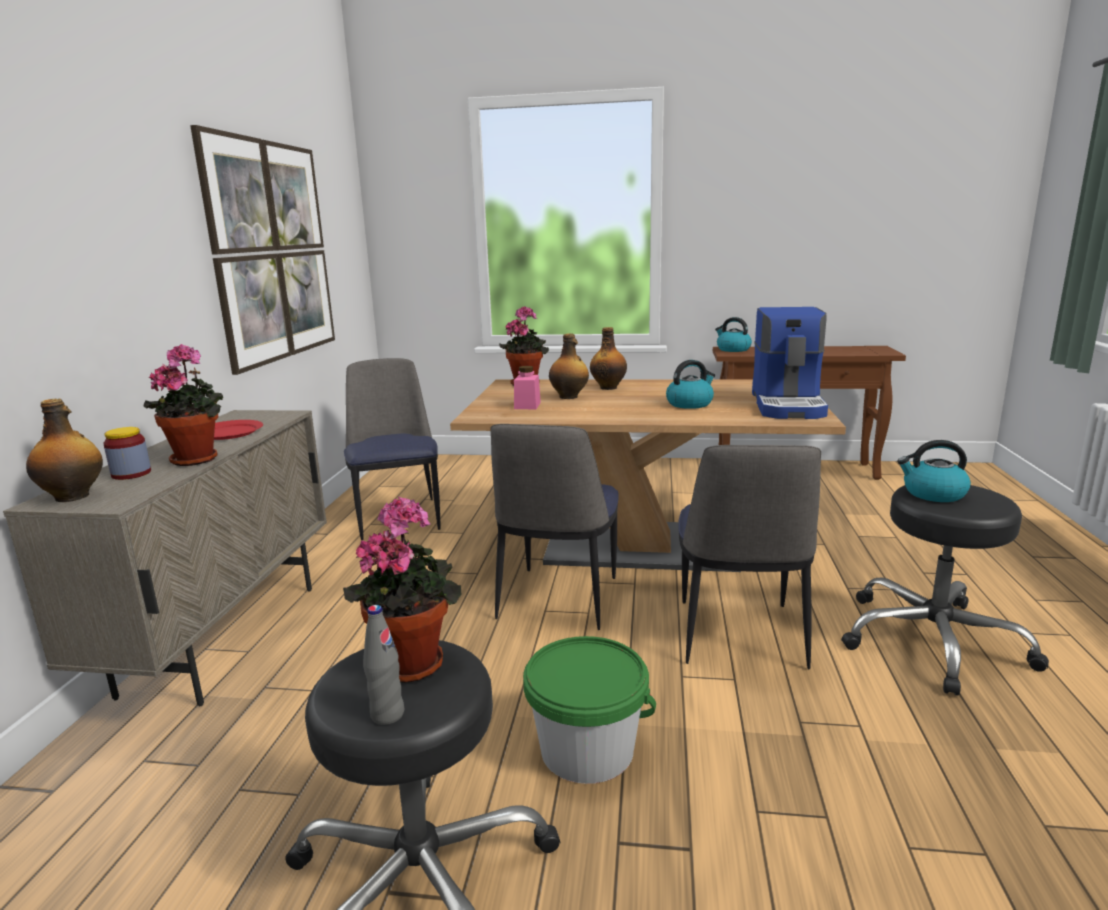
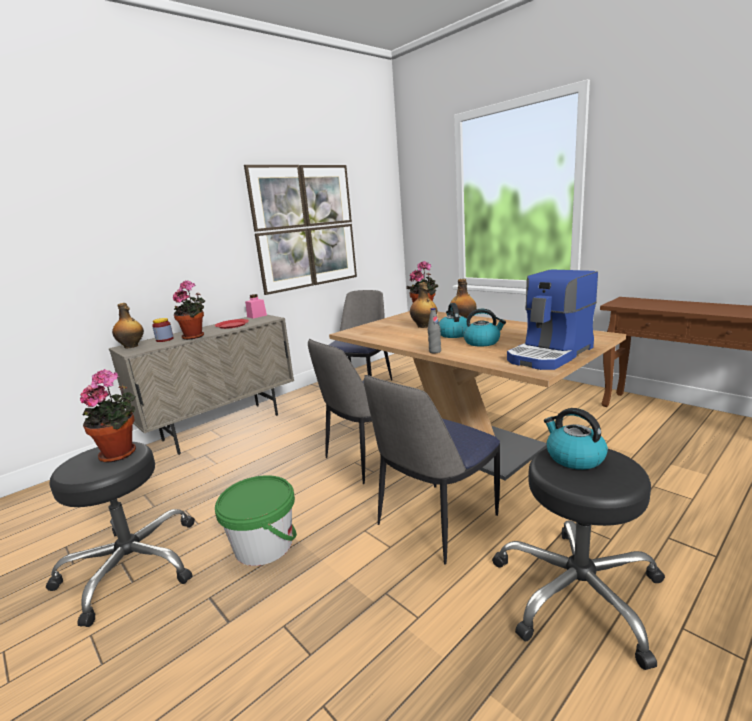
camera: 40 degrees right, 0 degrees up
(387, 714) = (74, 471): grey bottle -> grey bottle (435, 351)
(527, 405) = (388, 329): pink jar -> pink jar (257, 316)
(732, 349) = (629, 300): kettle -> kettle (453, 334)

